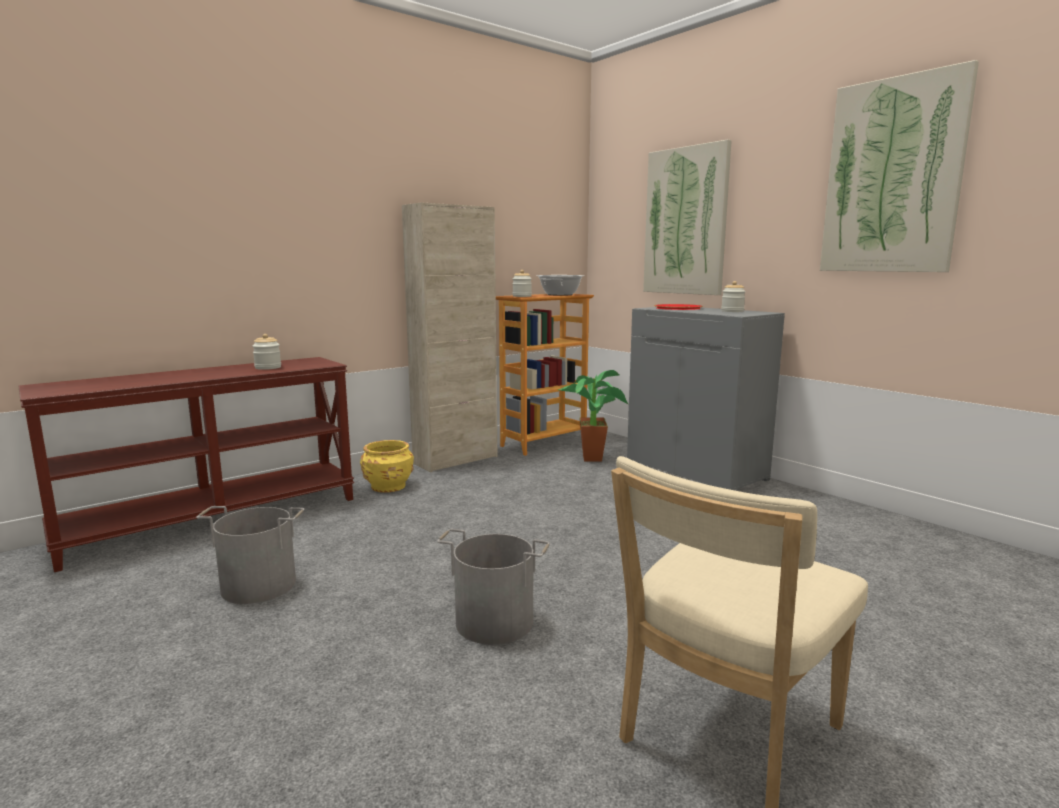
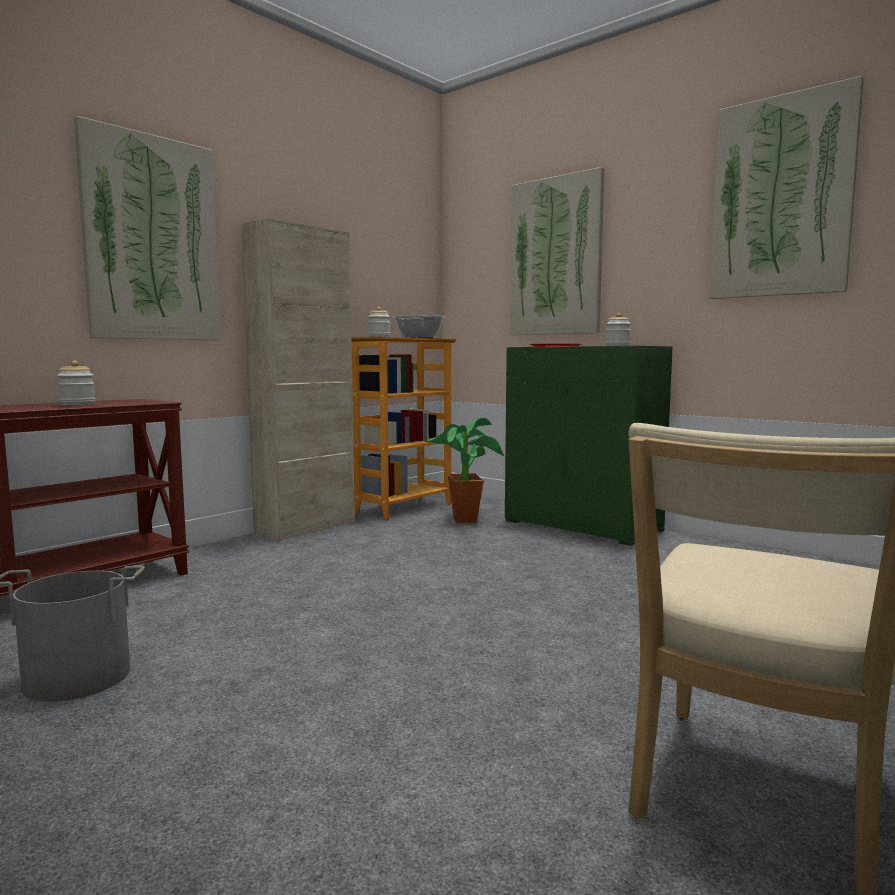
camera: 10 degrees left, 5 degrees down
(327, 225) = (152, 239): none -> picture
(388, 486) = (230, 558): yellow planter -> none
(495, 621) = (413, 692): grey bucket -> none
(696, 470) = (583, 525): grey cabinet -> green cabinet

